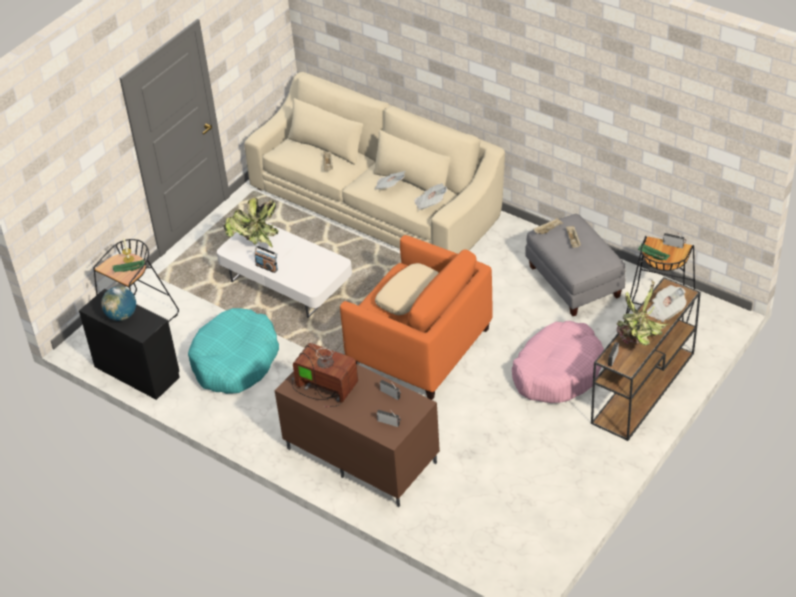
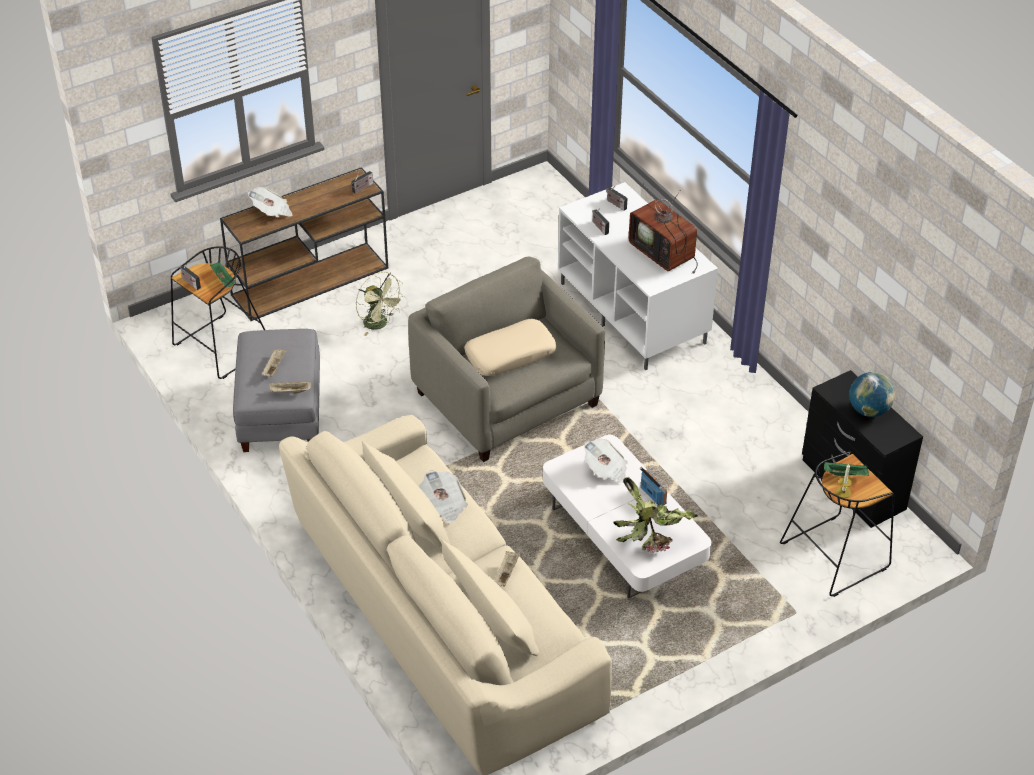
camera: 160 degrees left, 0 degrees up
(235, 361) = (728, 456): turquoise dog bed -> none
(360, 456) = (634, 313): brown tv stand -> white tv stand
(419, 347) = (507, 400): orange armchair -> beige armchair
(430, 203) = (408, 463): newspaper -> newspaper (606, 470)
(557, 371) = (380, 324): pink dog bed -> green fan
(639, 339) = (322, 196): potted plant -> none

